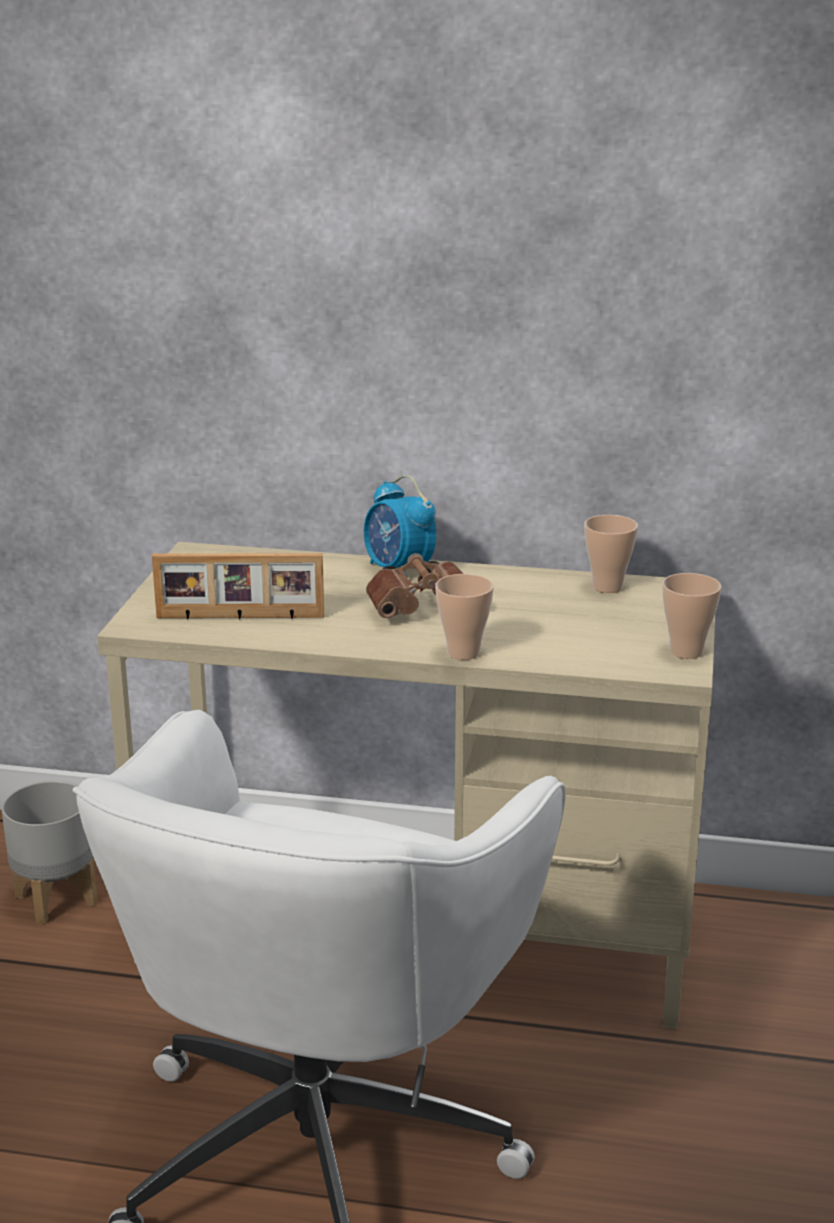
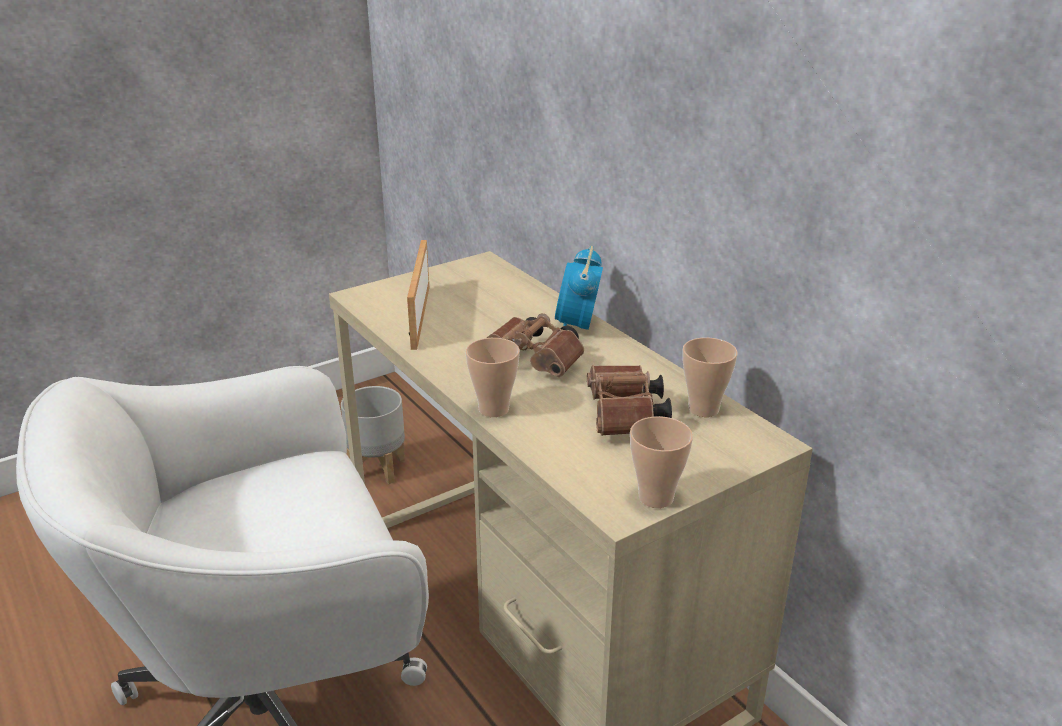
camera: 45 degrees right, 5 degrees up
(240, 617) = (418, 316): picture frame -> picture frame turned 45 degrees clockwise
(569, 616) = (625, 418): none -> brown binoculars

